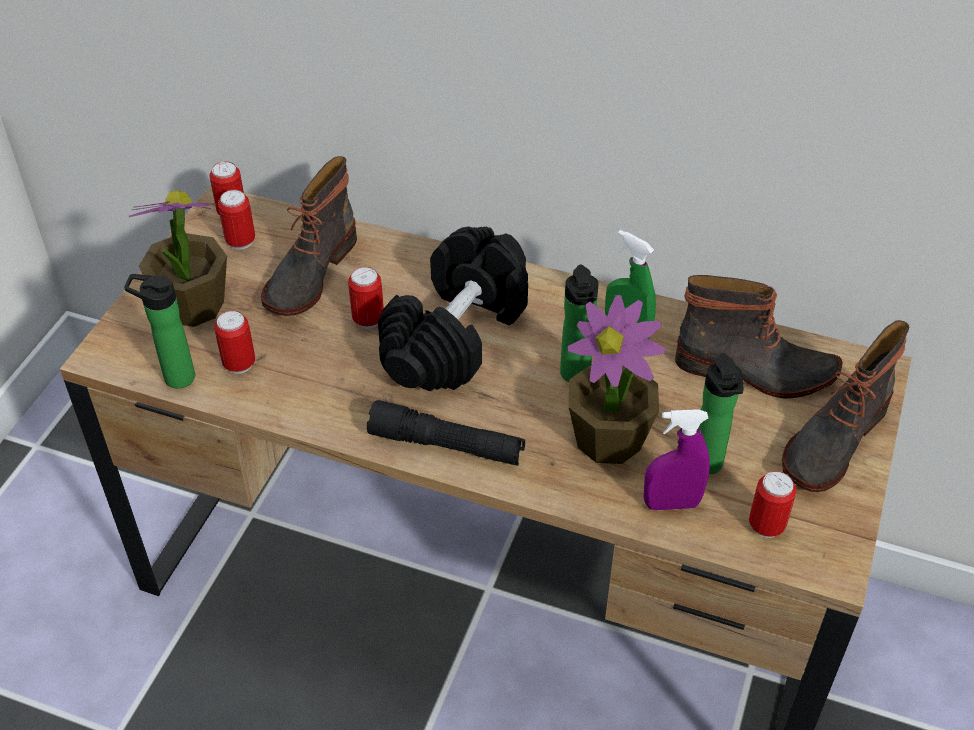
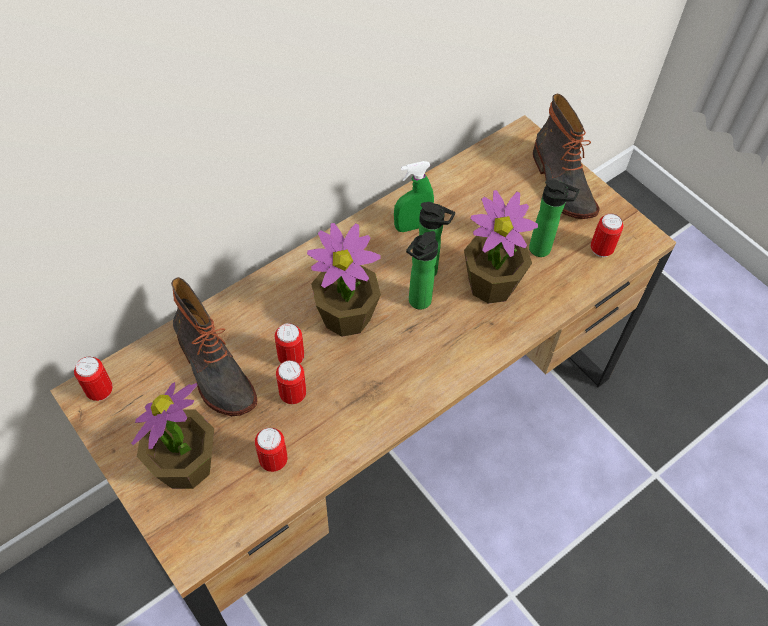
camera: 60 degrees left, 10 degrees up
(174, 377) = (254, 511): bottle -> bottle (417, 303)
(240, 241) = (139, 400): can -> can (293, 394)
(446, 445) = (439, 371): black flashlight -> none
(456, 336) = (346, 316): black dumbbell -> potted plant
(671, 504) = (559, 283): purple spray bottle -> none
(755, 371) = (487, 186): boot -> none

